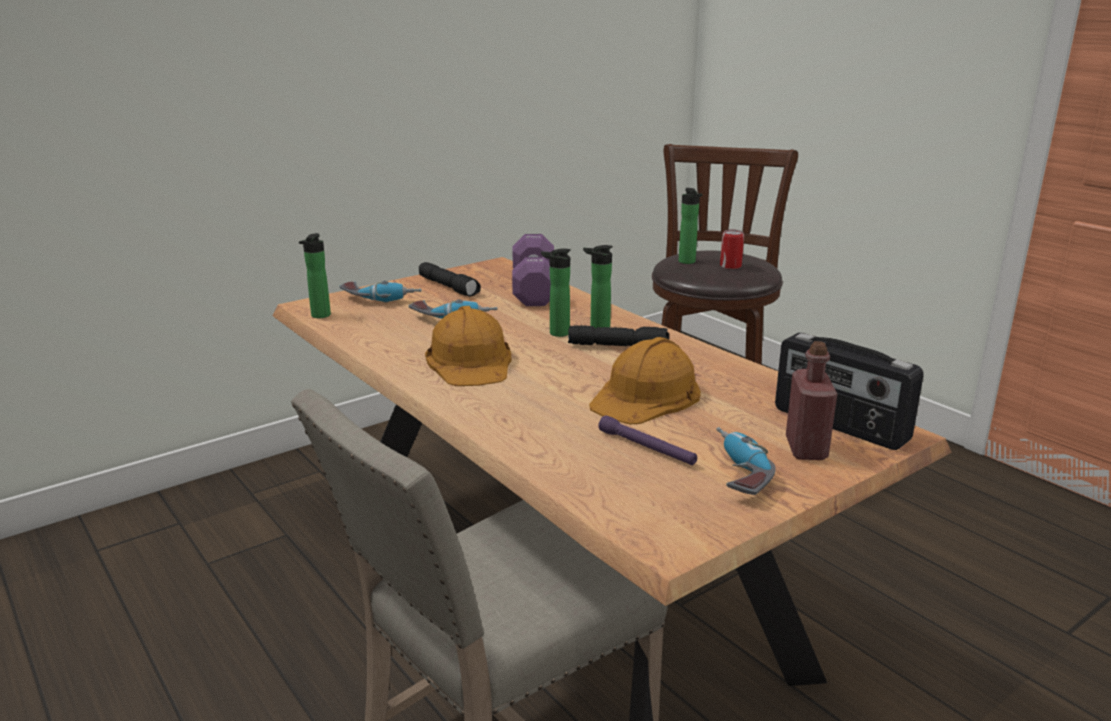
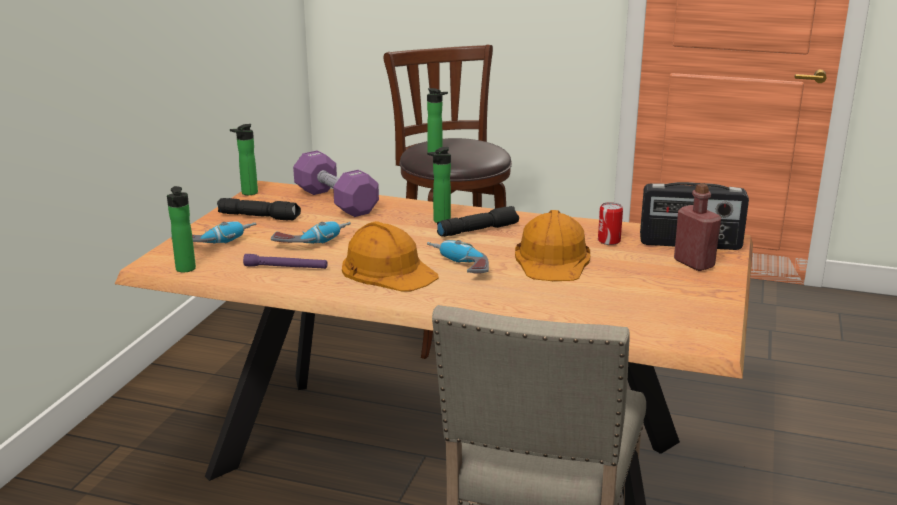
camera: 35 degrees left, 0 degrees up
(556, 333) = (416, 232): bottle -> bottle (247, 193)
(647, 448) = (608, 292): purple flashlight -> purple flashlight (286, 268)
(730, 266) = (472, 149): can -> can (609, 241)
(736, 473) = (680, 290): power drill -> power drill (457, 267)

